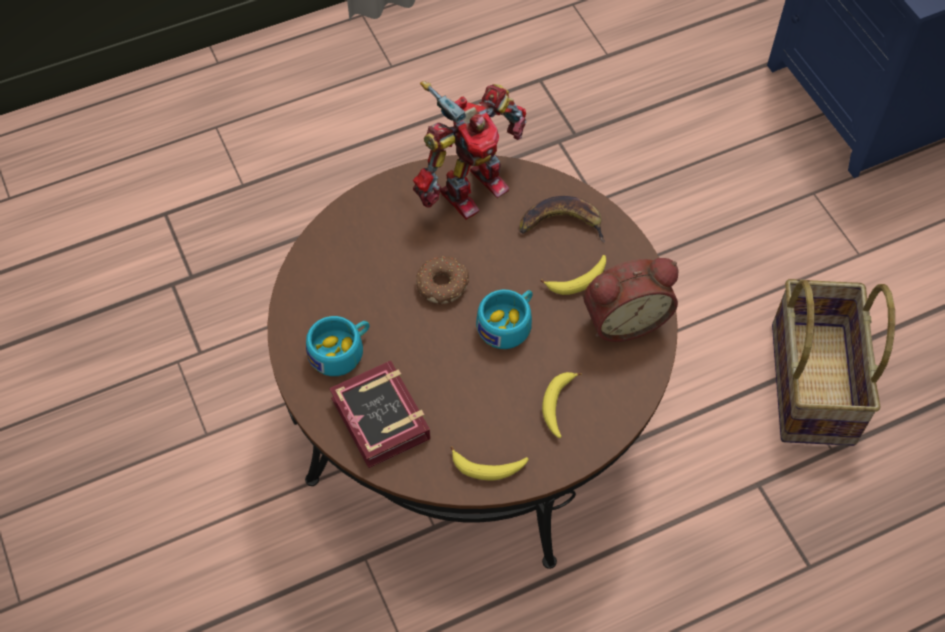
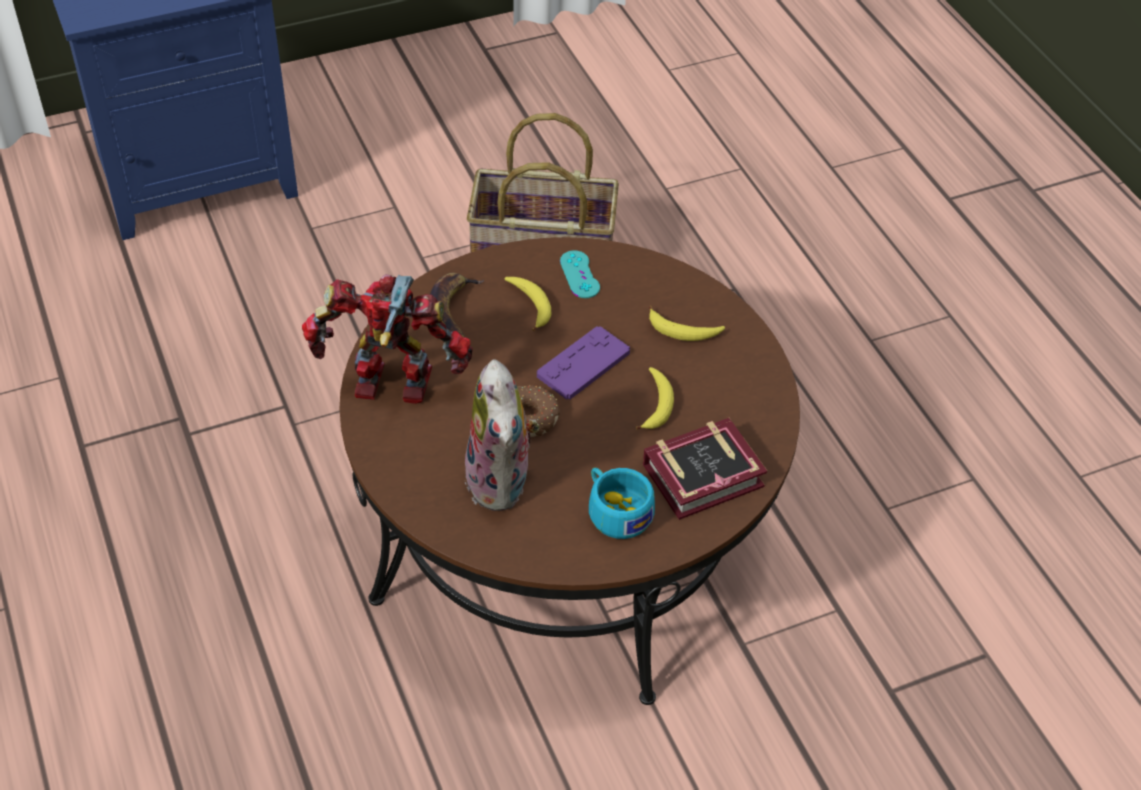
camera: 90 degrees left, 10 degrees down
(370, 269) = (502, 482): none -> plush toy
(470, 188) = (393, 388): toy robot -> toy robot turned 45 degrees counterclockwise
(488, 467) = (756, 389): banana -> banana (656, 404)
(508, 324) = (583, 364): turquoise cup -> purple game controller
(623, 318) = (579, 274): alarm clock -> turquoise game controller

